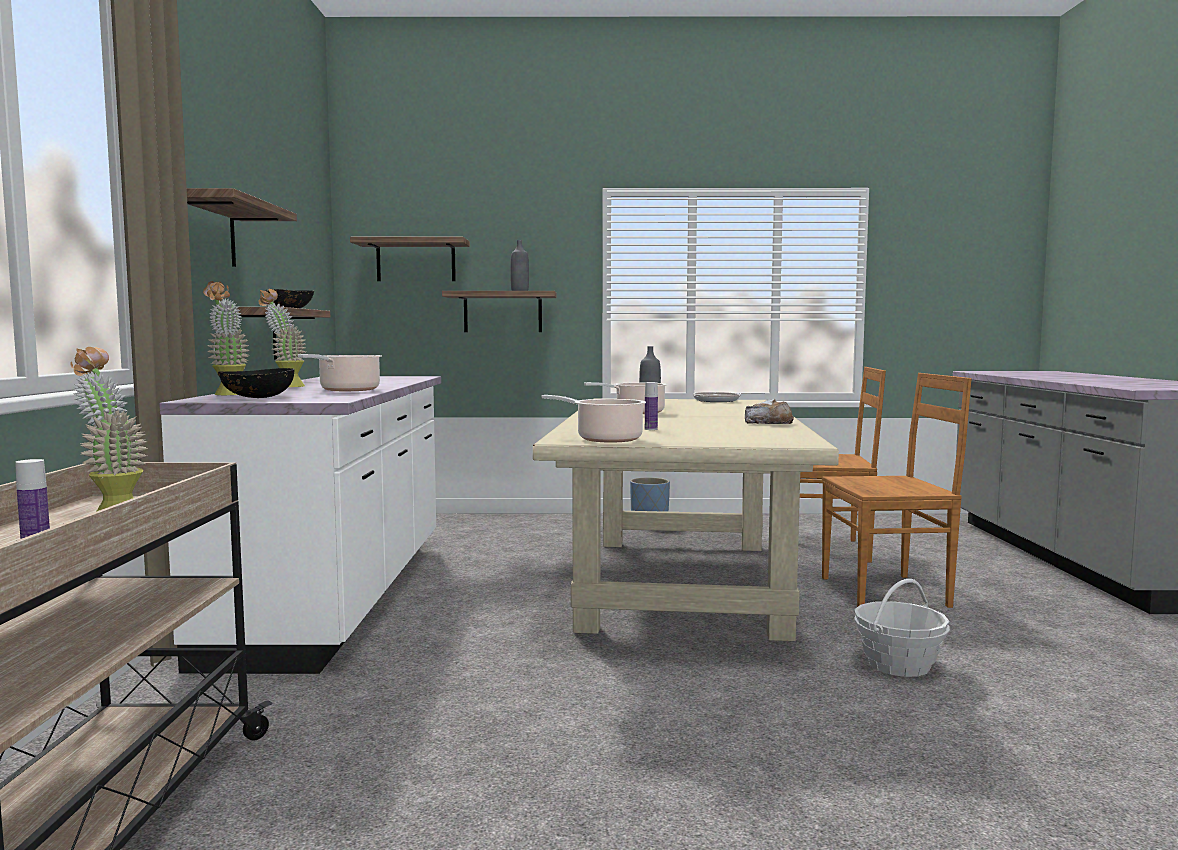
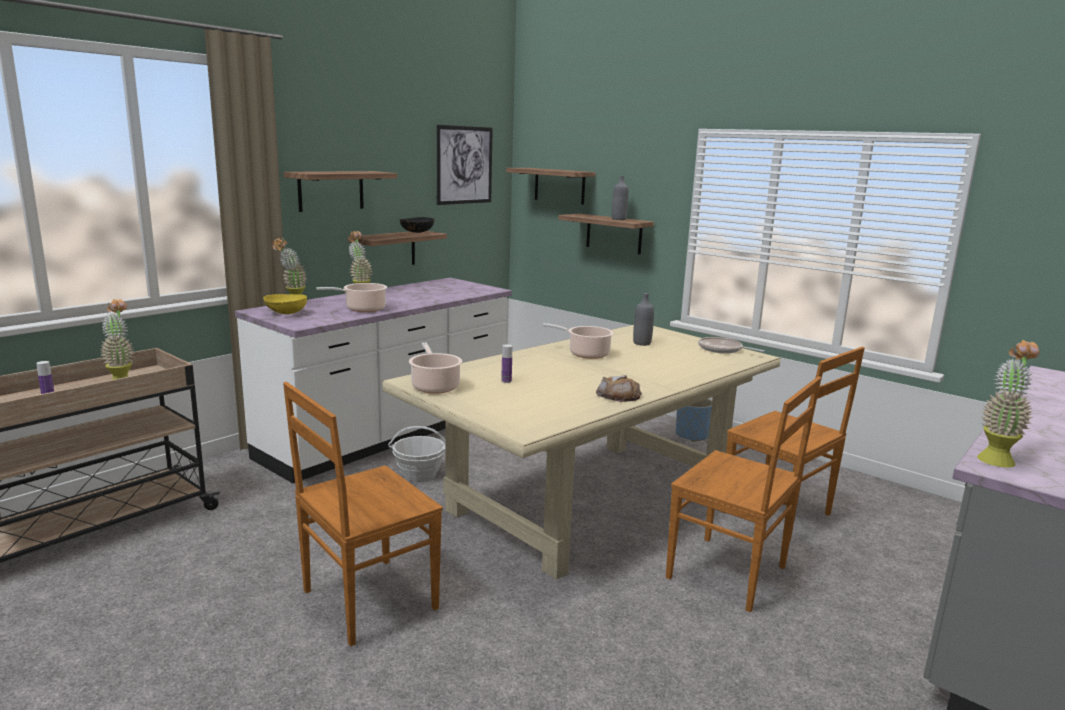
camera: 40 degrees right, 10 degrees up
(258, 398) = (285, 313): black bowl -> yellow bowl
(304, 228) = (464, 165): none -> picture
(684, 727) = (366, 601): none -> brown chair
(898, 665) = (581, 632): basket -> basket (419, 473)
(1126, 386) = (996, 458): none -> potted plant

